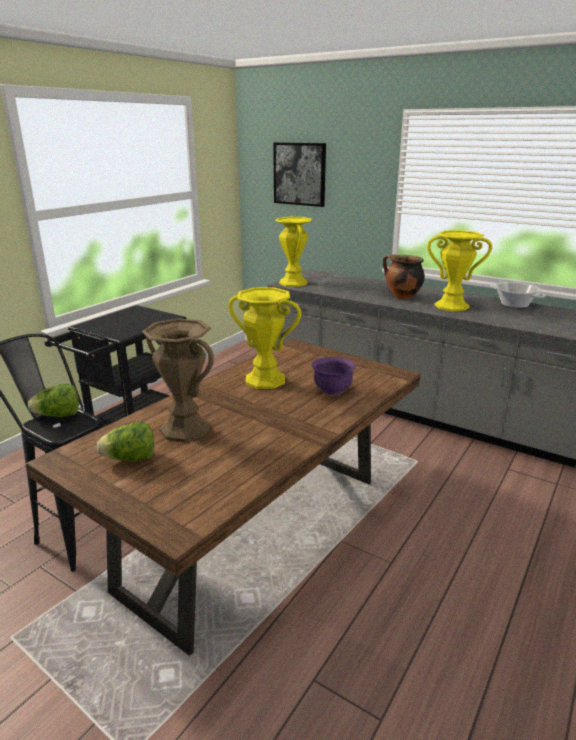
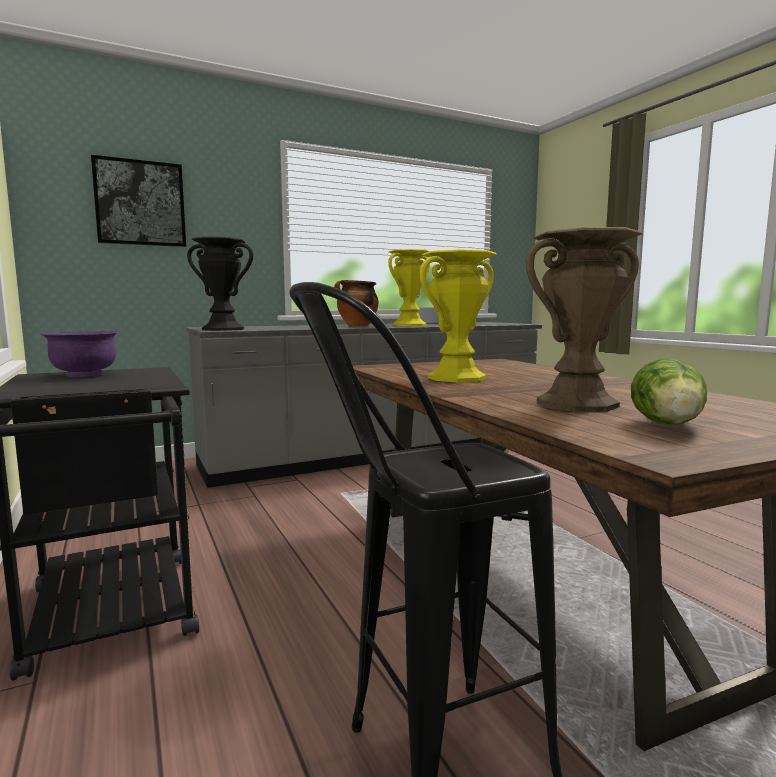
camera: 60 degrees left, 15 degrees down
(58, 416) = (422, 462): lettuce -> none
(293, 283) = (223, 329): yellow vase -> black vase
(332, 390) = (513, 370): purple bowl -> purple bowl (84, 375)

